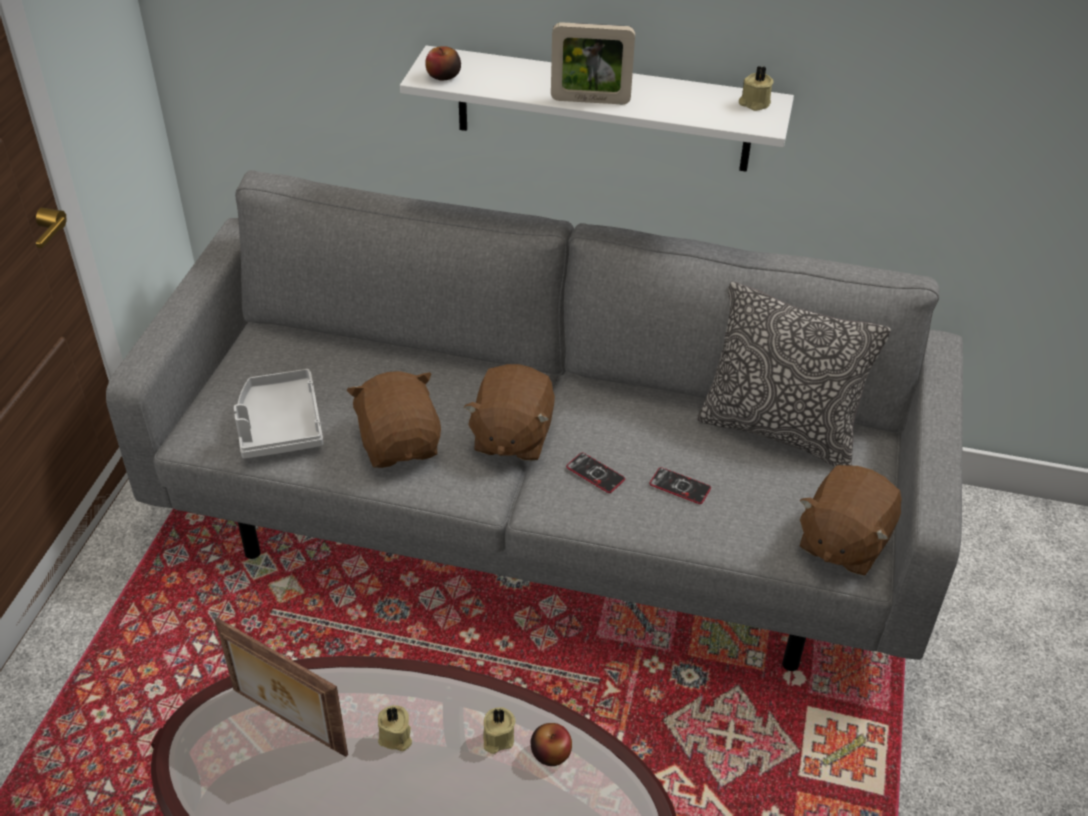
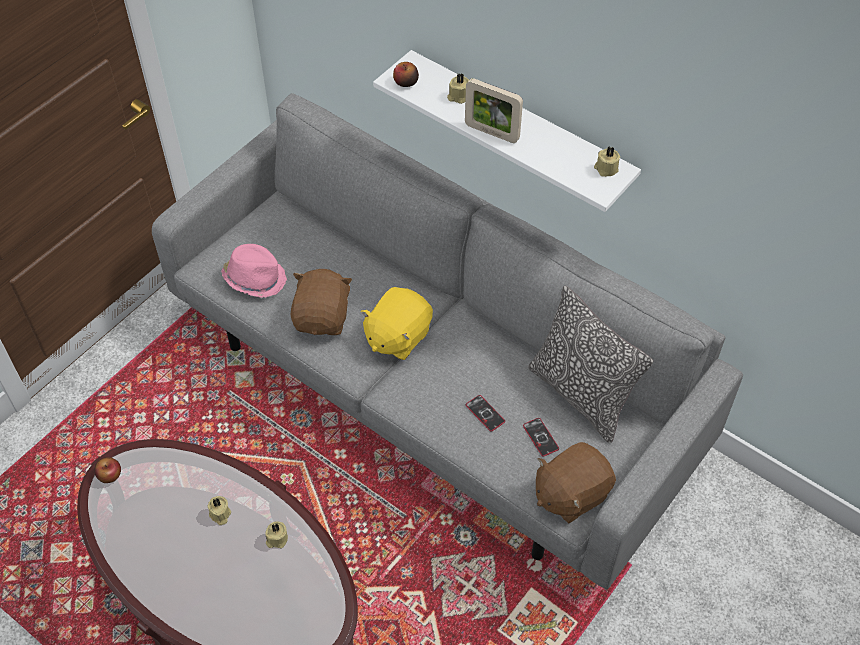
camera: 25 degrees right, 10 degrees up
(279, 425) = (255, 278): grey tray -> pink hat
(287, 723) = (165, 482): picture frame -> none
(511, 437) = (397, 336): brown plush toy -> yellow plush toy
(521, 75) = (458, 96): none -> beige candle
(551, 753) = (302, 561): apple -> apple (110, 475)
(595, 473) = (435, 384): phone -> phone (540, 437)

